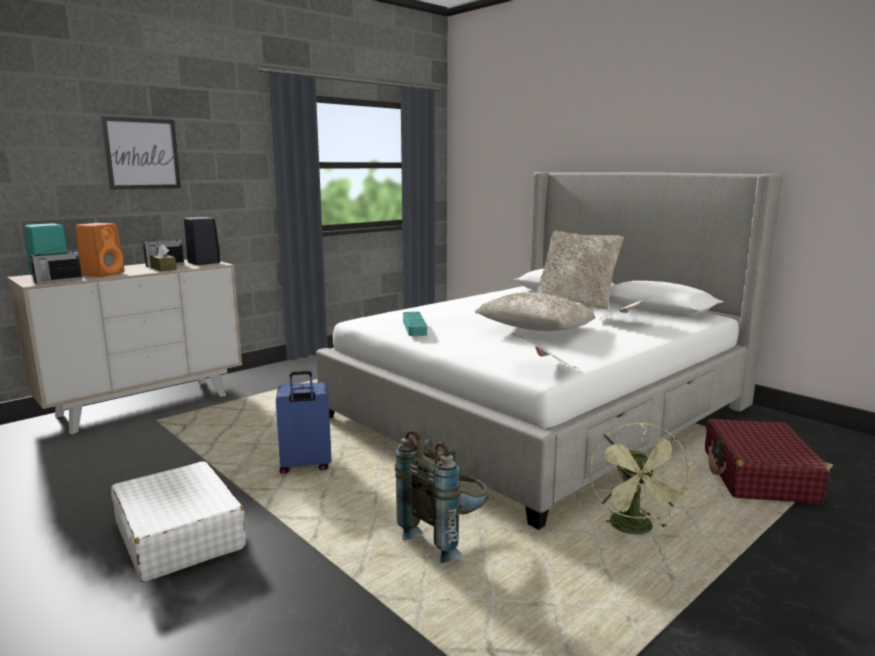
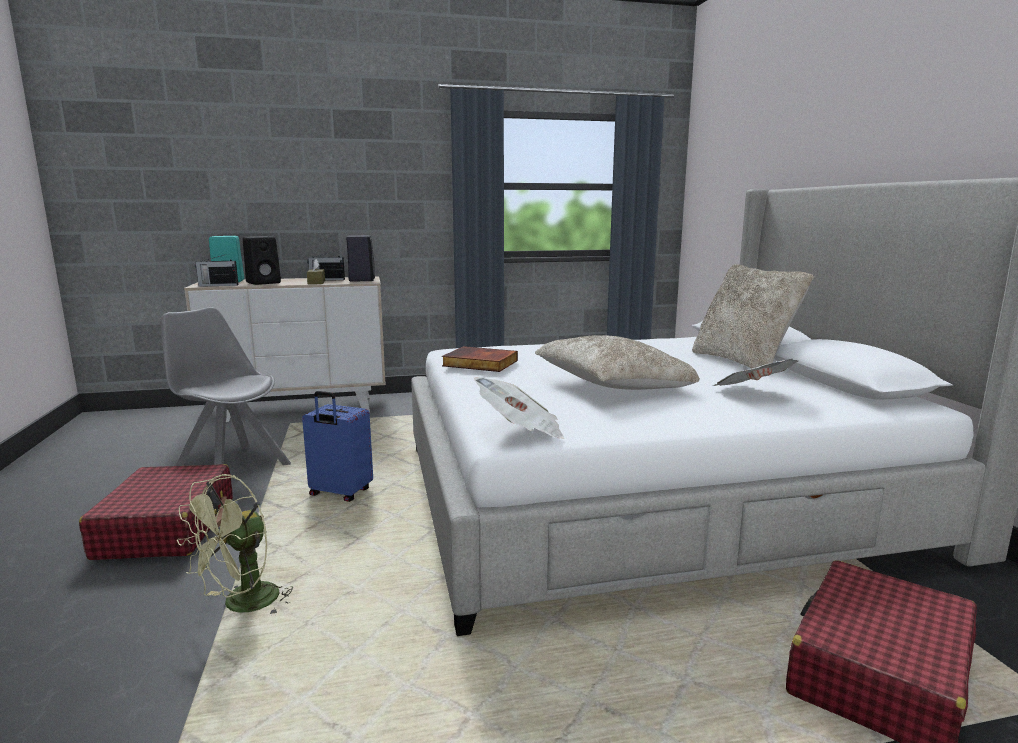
camera: 30 degrees right, 0 degrees up
(104, 273) = (264, 283): orange speaker -> black speaker
(142, 154) = (322, 174): picture -> none
(156, 470) = (231, 467): none -> grey chair
(179, 535) = (167, 528): white suitcase -> red suitcase
(414, 327) = (479, 363): turquoise tray -> book
(446, 536) = (358, 608): grey backpack -> none
(635, 530) = (576, 683): green fan -> green fan (242, 606)

